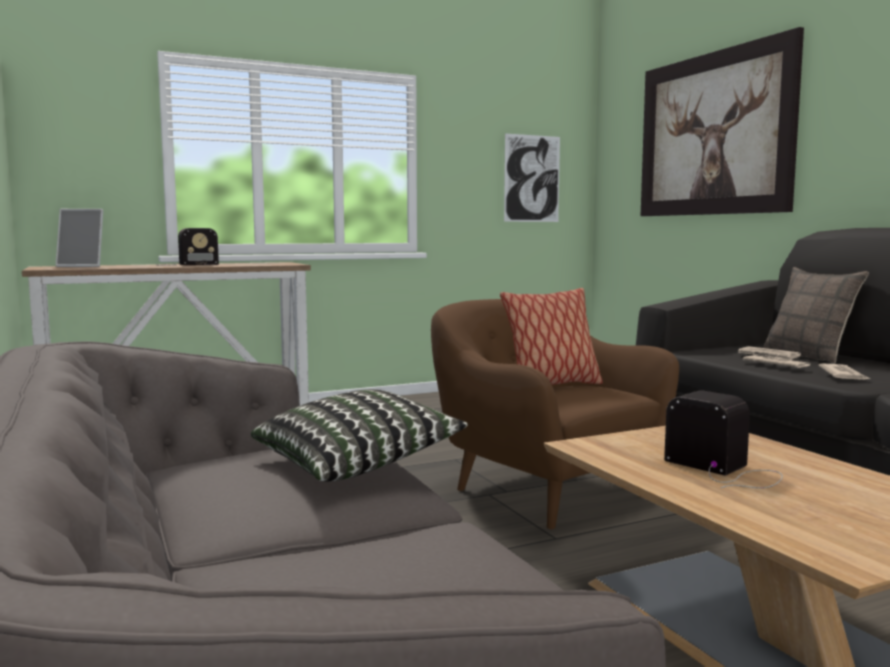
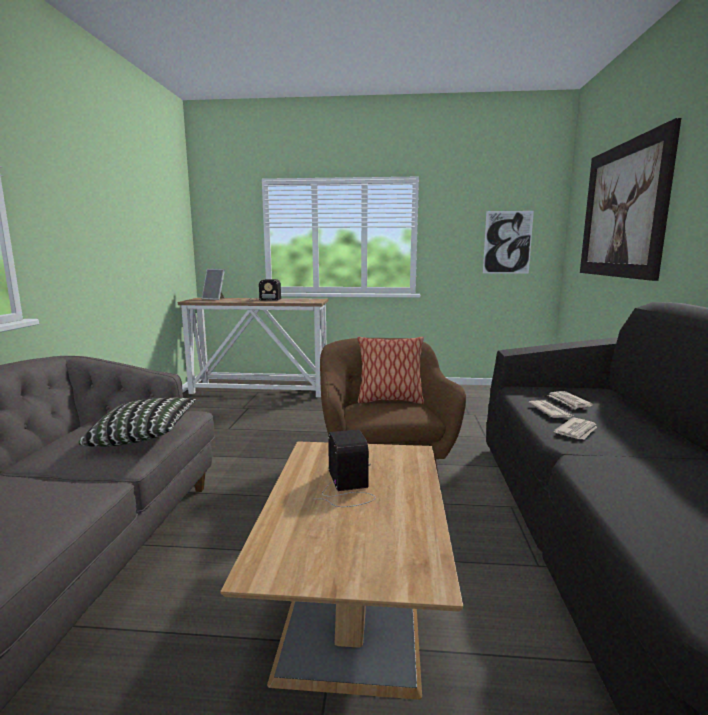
camera: 30 degrees right, 5 degrees up
(809, 355) = (612, 406): pillow -> none

